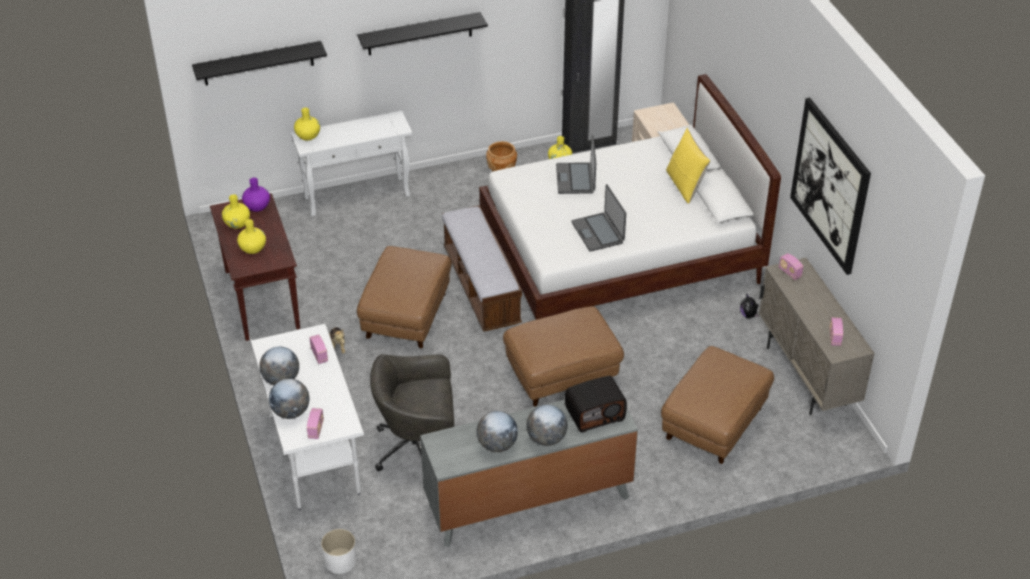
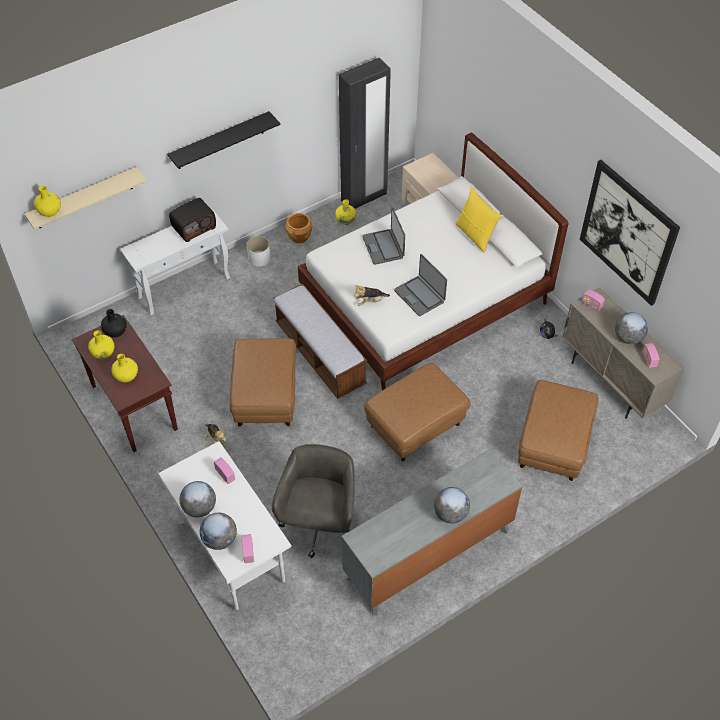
camera: 15 degrees left, 10 degrees up
(257, 207) = (115, 332): purple vase -> black vase
(258, 63) = (84, 198): black shelf -> beige shelf
(308, 136) = (137, 250): yellow vase -> yellow vase (50, 211)
(340, 561) = (289, 652): white planter -> white planter (259, 258)
(418, 448) = (319, 524): grey office chair -> grey office chair turned 120 degrees clockwise
(497, 445) = (411, 530): globe -> globe (628, 338)
(541, 228) = (370, 301): none -> plush toy
(595, 414) = (482, 479): radio -> radio (194, 227)

